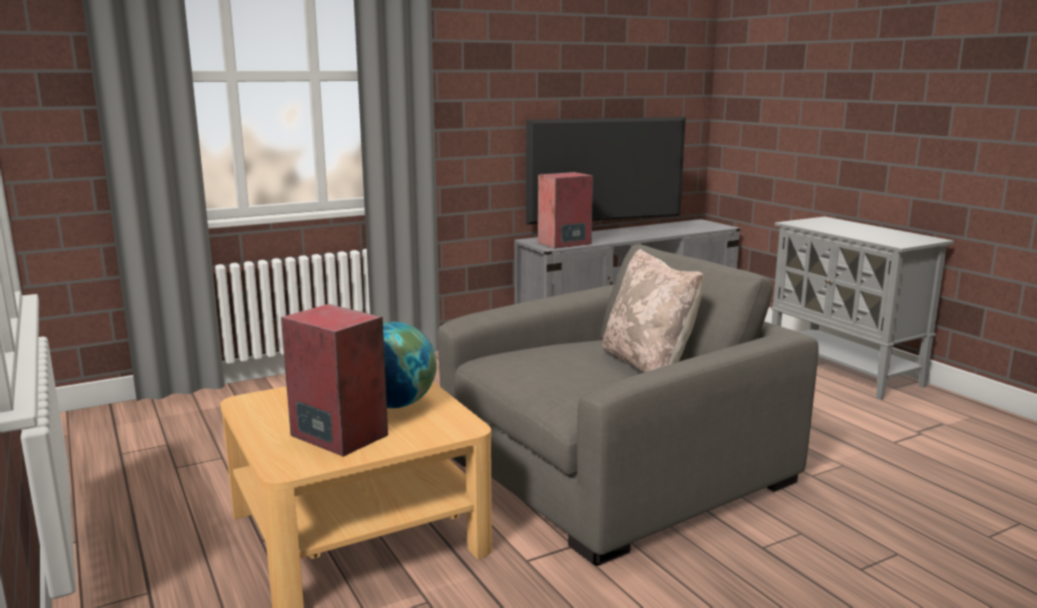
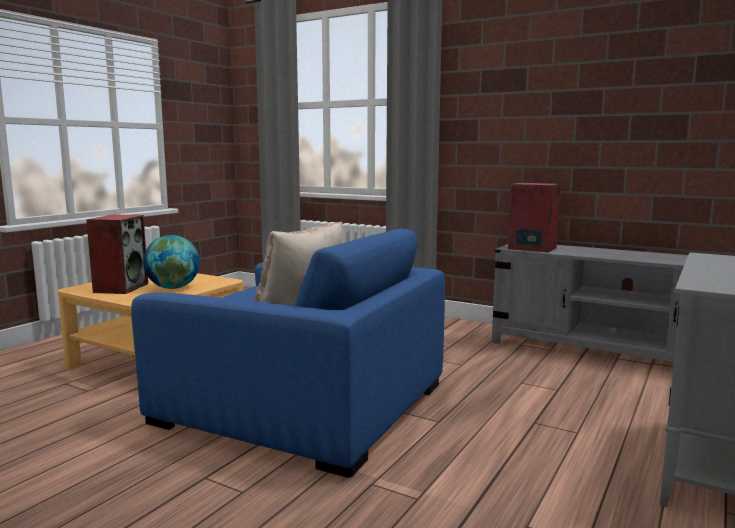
camera: 60 degrees right, 5 degrees down
(604, 232) = (604, 250): television -> none
(614, 468) = (300, 402): grey armchair -> blue armchair

